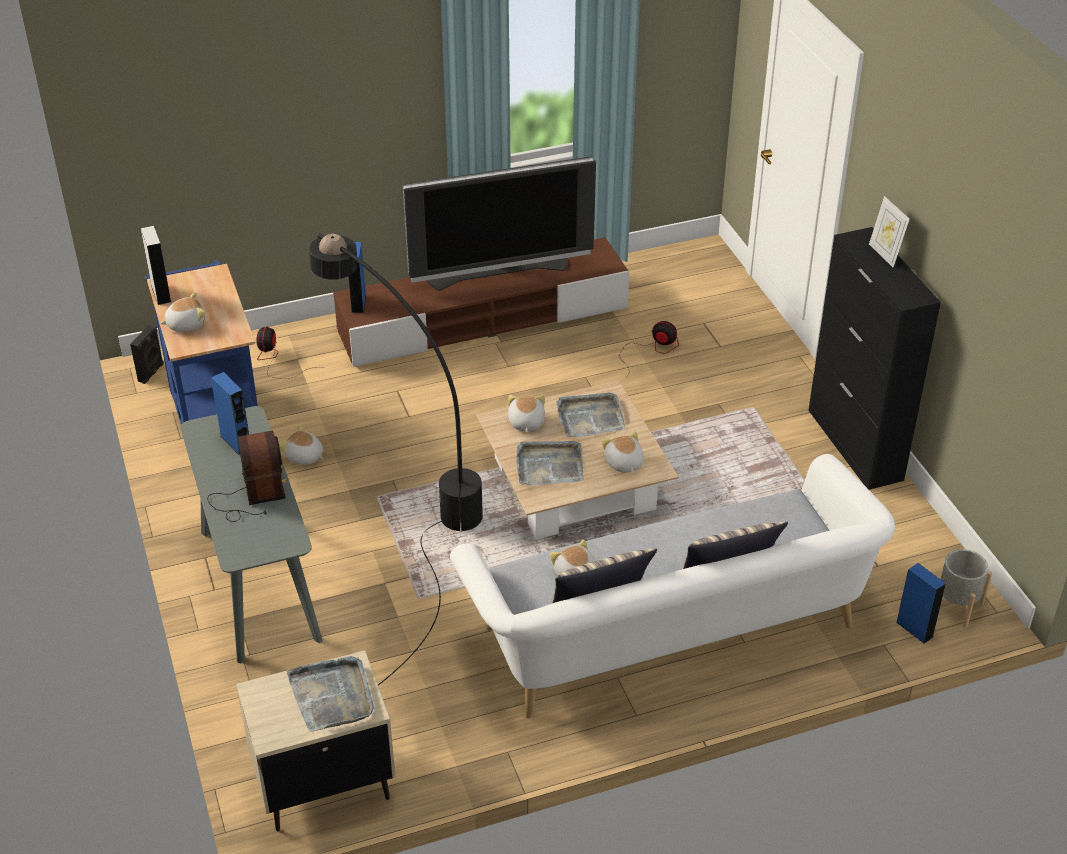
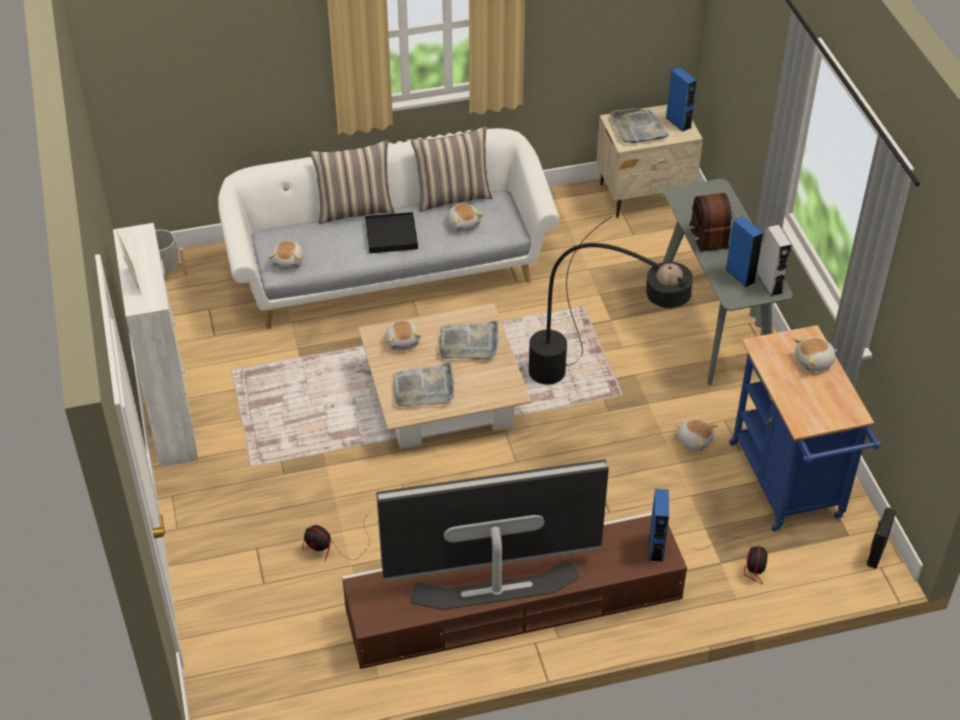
camera: 175 degrees left, 5 degrees up
(161, 294) = (851, 401): grey speaker -> grey speaker (770, 285)
(525, 423) = (485, 387): plush toy -> plush toy (289, 261)
(665, 552) = (391, 235): none -> black tray
(855, 445) = (172, 418): black cabinet -> white cabinet
(914, 629) = (206, 261): blue speaker -> blue speaker (678, 122)

